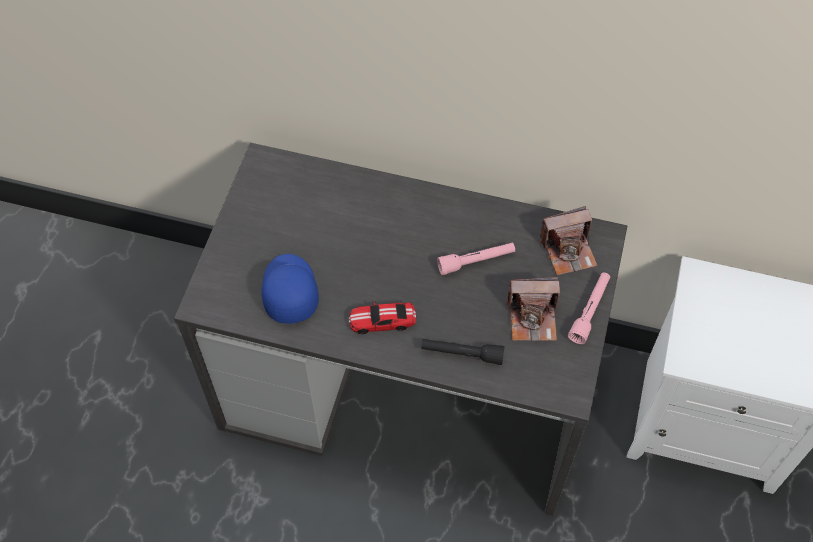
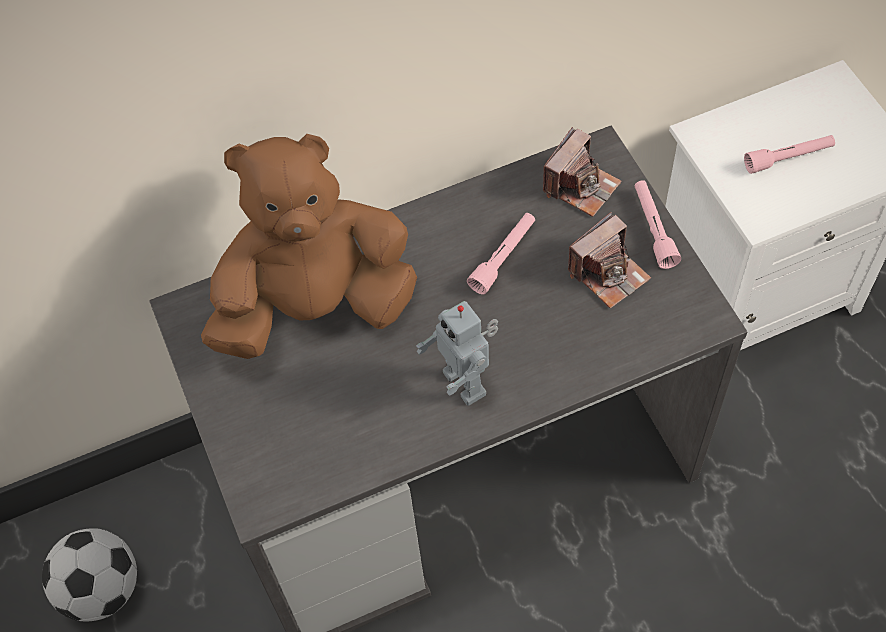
camera: 35 degrees left, 0 degrees up
(147, 308) = (101, 589): none -> football
(288, 291) = (341, 424): blue cap -> none
(337, 211) = (315, 307): none -> brown plush toy
(382, 321) = (467, 382): toy car -> toy robot
(462, 354) = (574, 357): black flashlight -> none
(746, 334) = (788, 158): none -> pink flashlight

